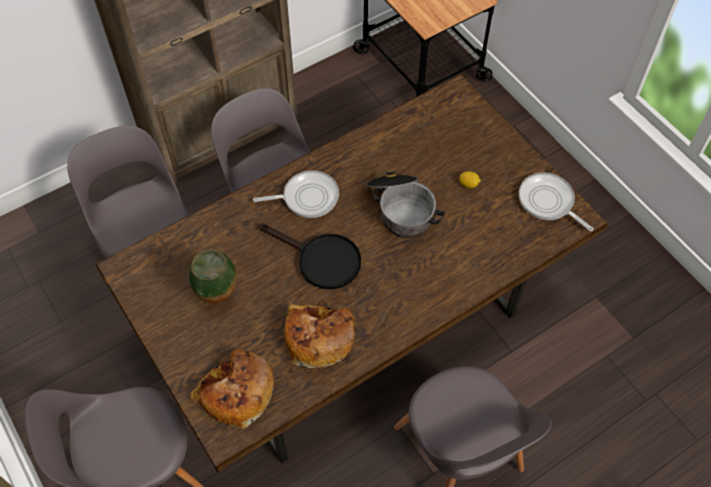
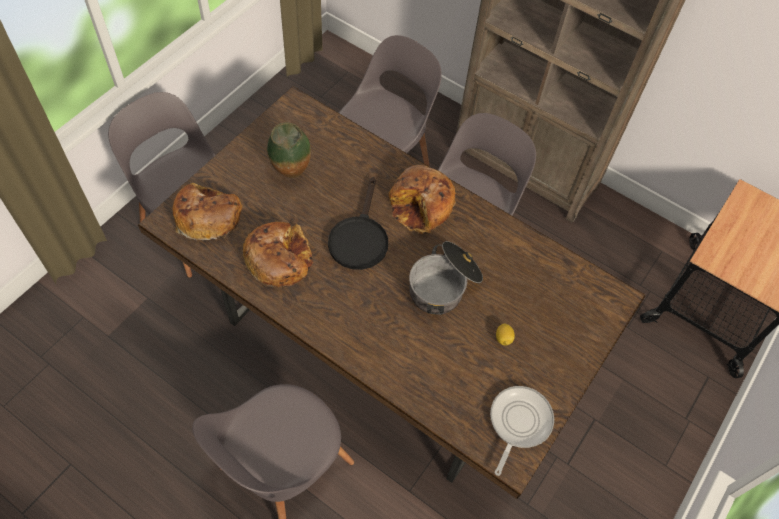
camera: 65 degrees right, 0 degrees up
(307, 197) = (422, 206): frying pan -> bread

